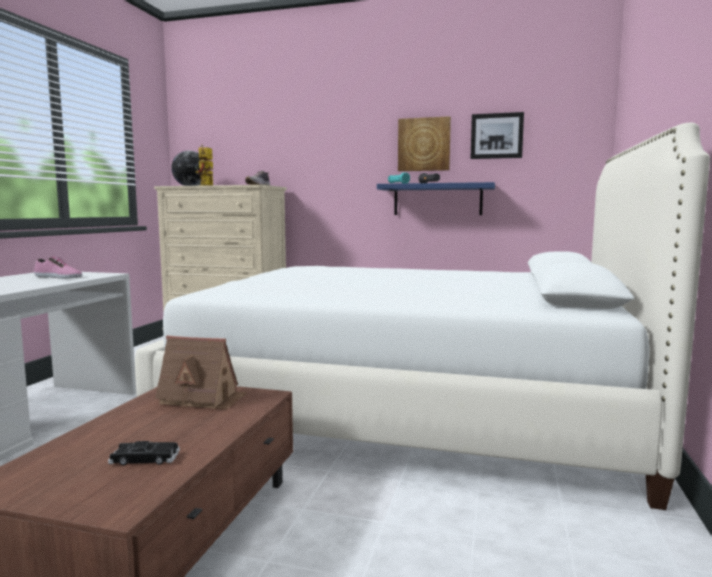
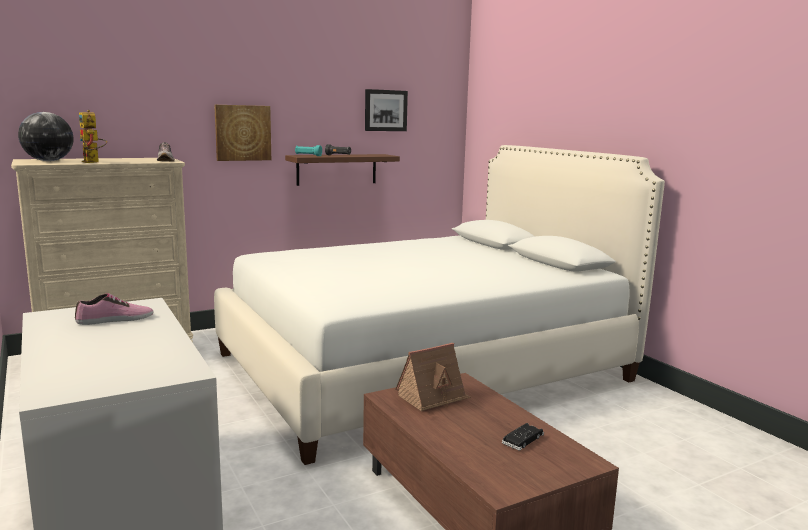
camera: 45 degrees left, 5 degrees up
(424, 144) = (323, 115): picture -> picture (242, 133)
(437, 199) = (337, 169): blue shelf -> brown shelf

